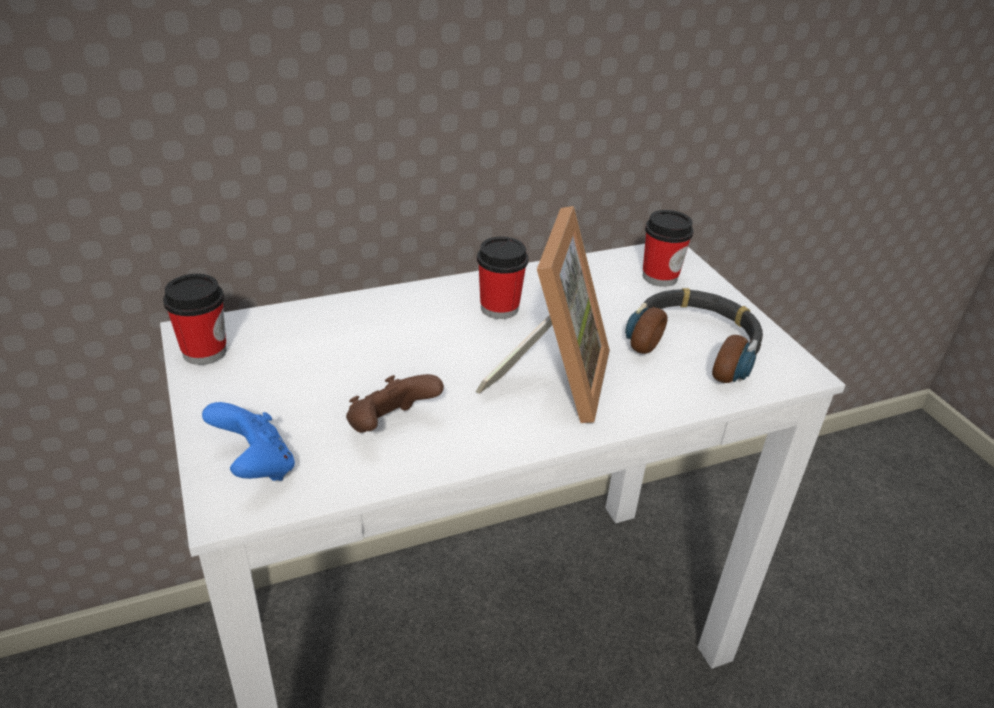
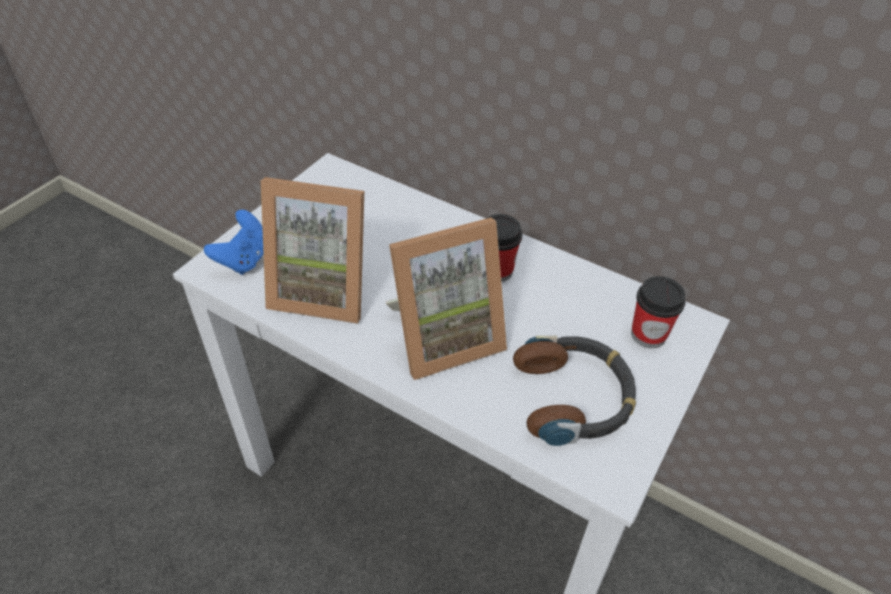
camera: 55 degrees right, 10 degrees up
(204, 352) = (318, 183): cup -> none
(390, 427) = (323, 289): brown game controller -> picture frame

